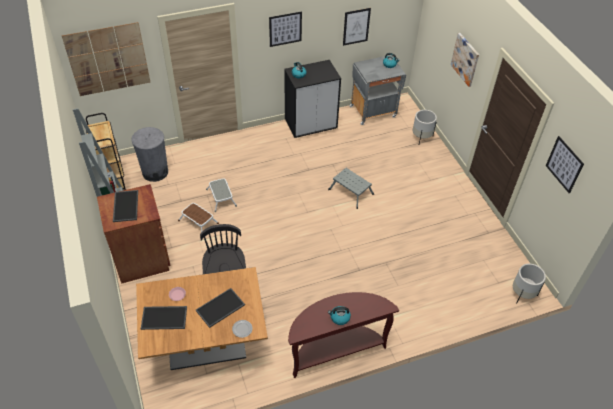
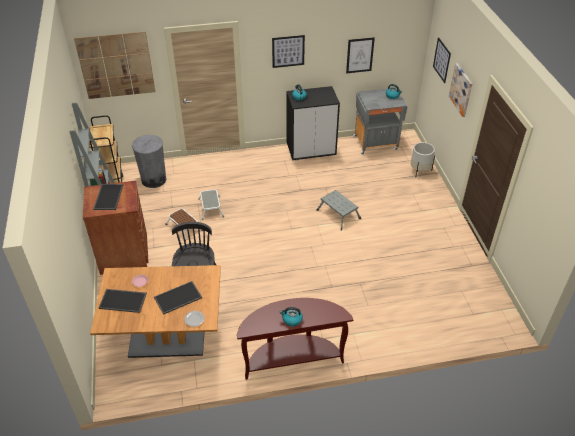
camera: 10 degrees right, 5 degrees down
(522, 293) = (497, 327): white planter -> none
(564, 164) = (541, 190): picture -> picture (442, 60)

